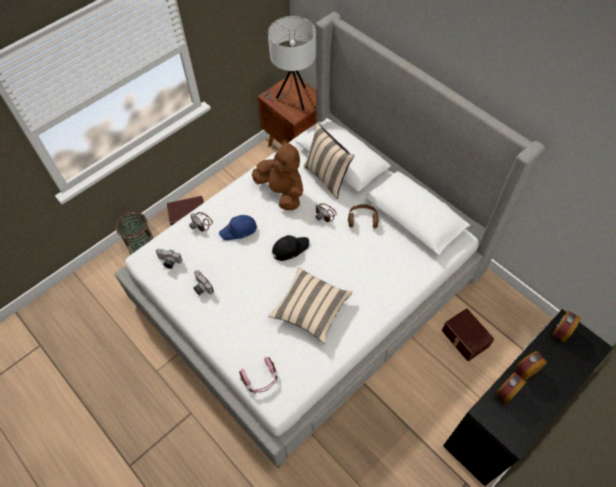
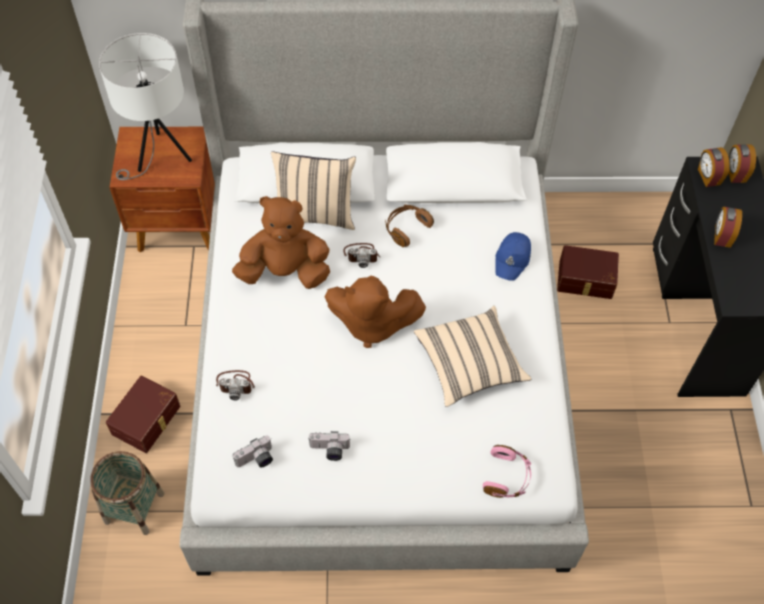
camera: 50 degrees left, 0 degrees up
(239, 230) = (291, 353): blue cap -> blue cap (513, 259)
(289, 248) = (371, 323): black cap -> brown plush toy
(506, 392) = (730, 269): alarm clock -> alarm clock (735, 173)

